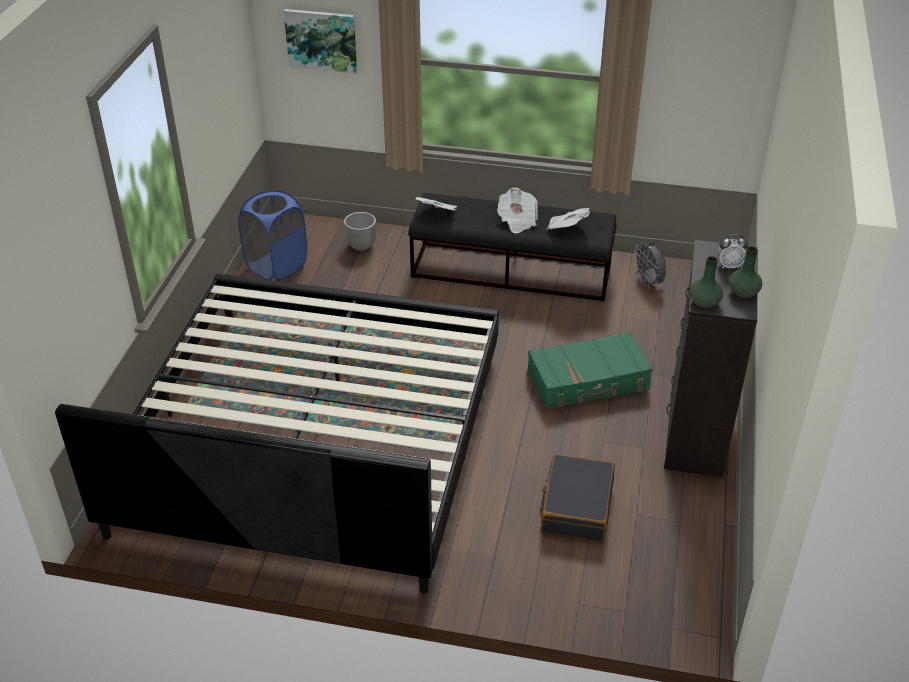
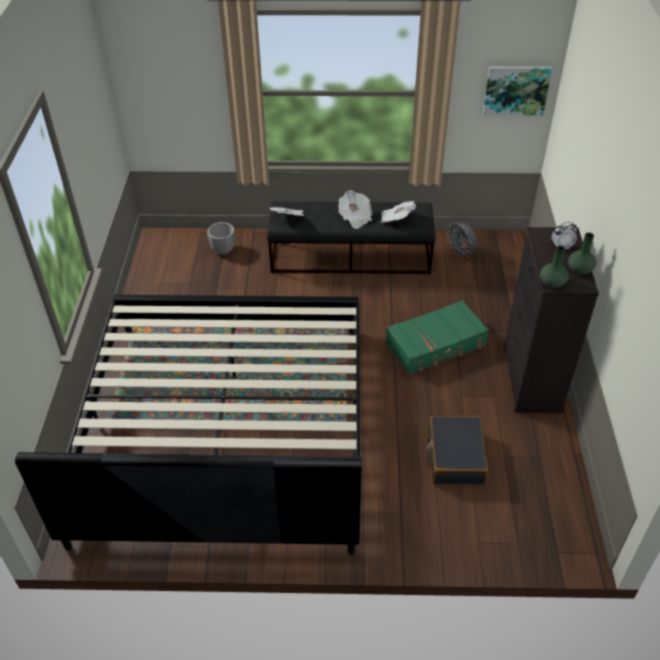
camera: 10 degrees left, 5 degrees up
(277, 266) = (157, 277): blue laundry basket -> none
(321, 40) = (173, 82): picture -> picture (516, 90)

